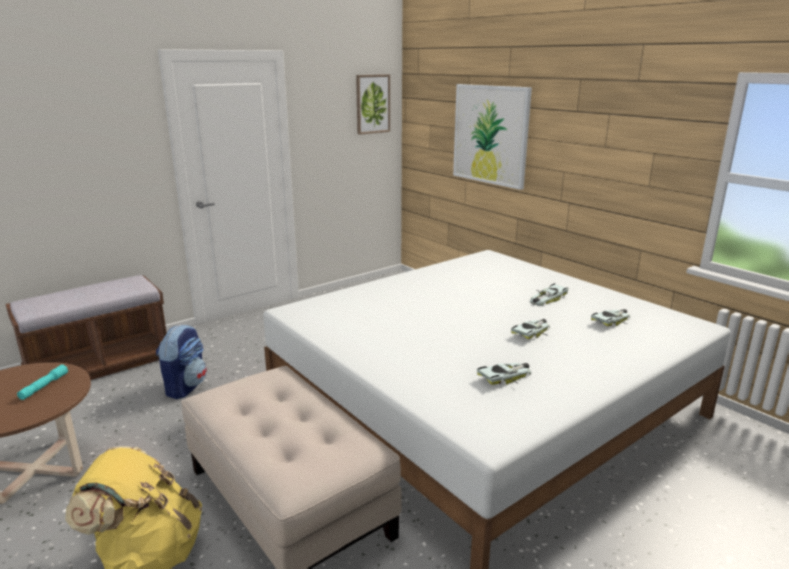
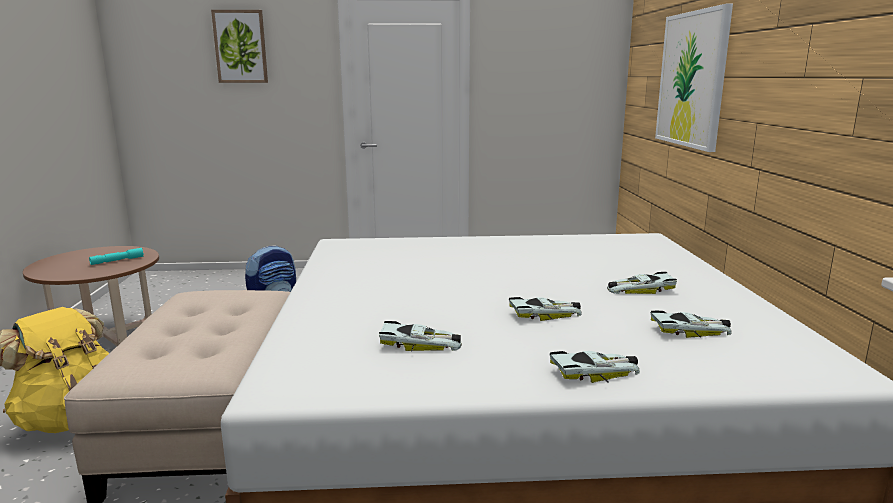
camera: 35 degrees right, 5 degrees down
(99, 365) = (243, 279): brown bench -> none
(372, 104) = (584, 52): picture -> picture (240, 47)
(615, 362) = (596, 372): none -> toy car

